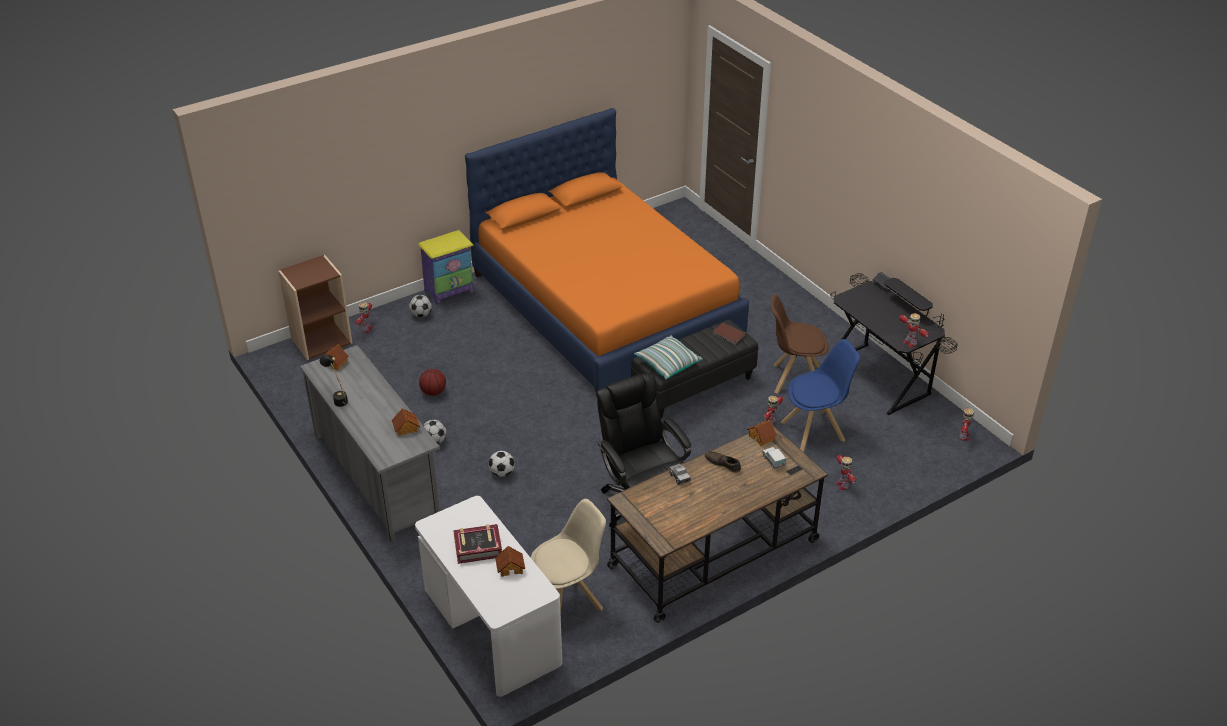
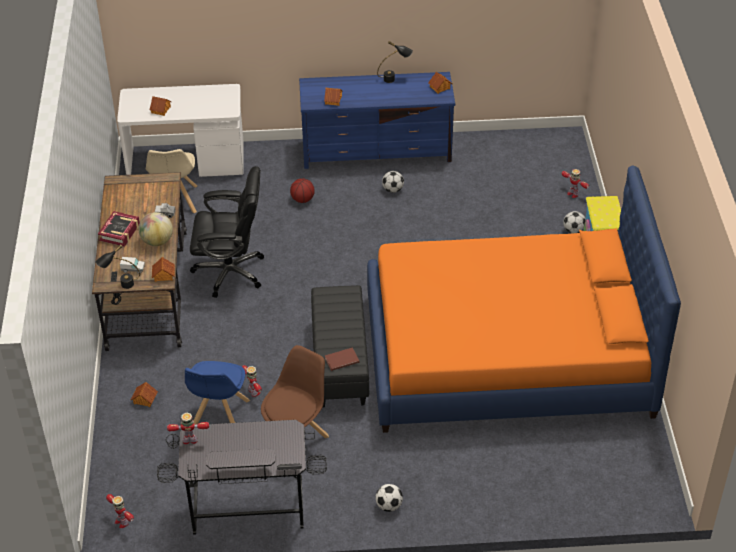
camera: 120 degrees right, 5 degrees up
(322, 340) = (573, 166): brown bookcase -> none
(377, 475) = (377, 152): grey dresser -> blue dresser
(433, 392) = (455, 206): basketball -> basketball (302, 199)
(478, 547) = (191, 102): book -> book (120, 232)
(502, 473) = (327, 212): football -> football (389, 506)
(667, 364) = (333, 301): pillow -> none
(722, 463) = (157, 241): brown shoe -> globe
(801, 458) = (121, 285): none -> black table lamp
(842, 485) = (144, 399): toy robot -> toy house

